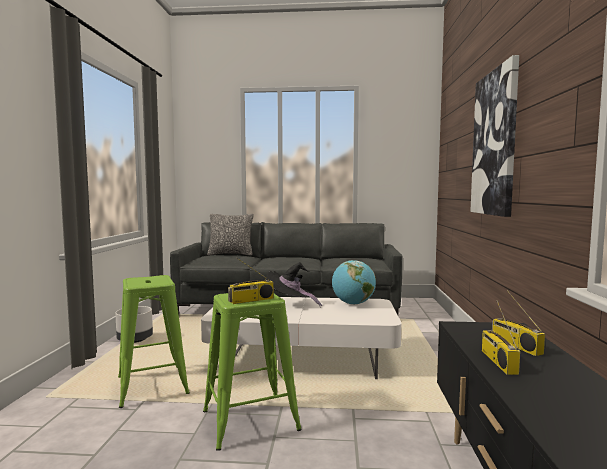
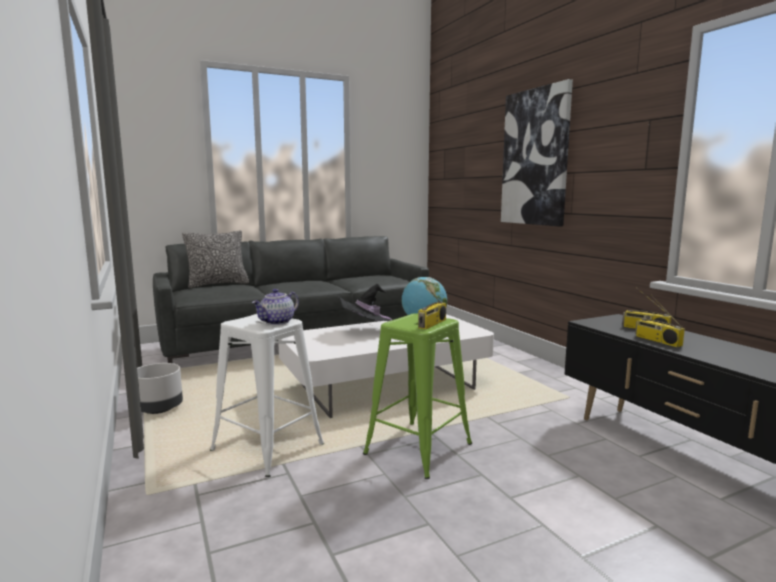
camera: 30 degrees left, 5 degrees up
(152, 385) = (267, 447): green stool -> white stool
(154, 282) = (277, 322): none -> teapot

